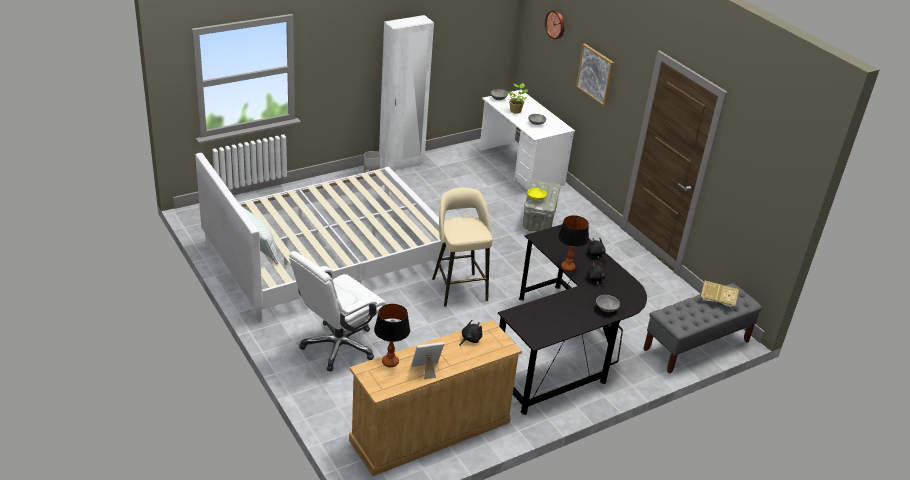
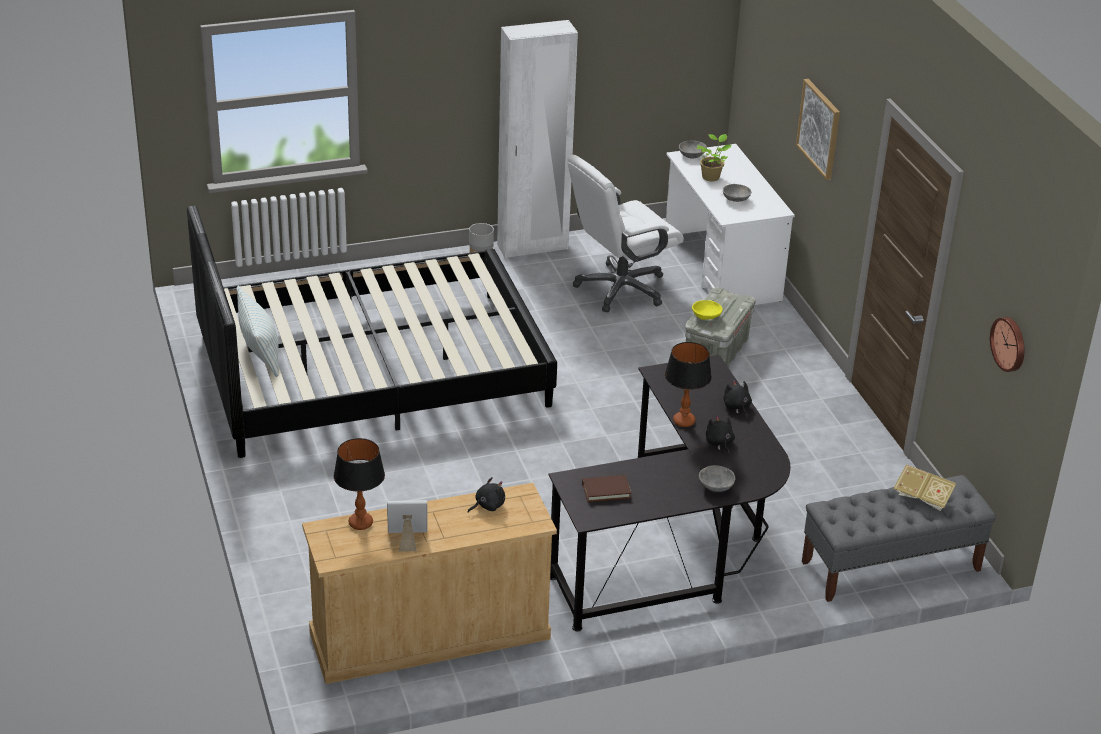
camera: 15 degrees right, 0 degrees up
(327, 253) = (372, 371): white bed -> black bed
(338, 346) = (340, 504): white office chair -> white office chair (620, 289)
(459, 288) = (550, 441): beige stool -> none
(539, 319) = (606, 490): none -> brown book
(556, 24) = (776, 45): wall clock -> wall clock (1010, 343)

